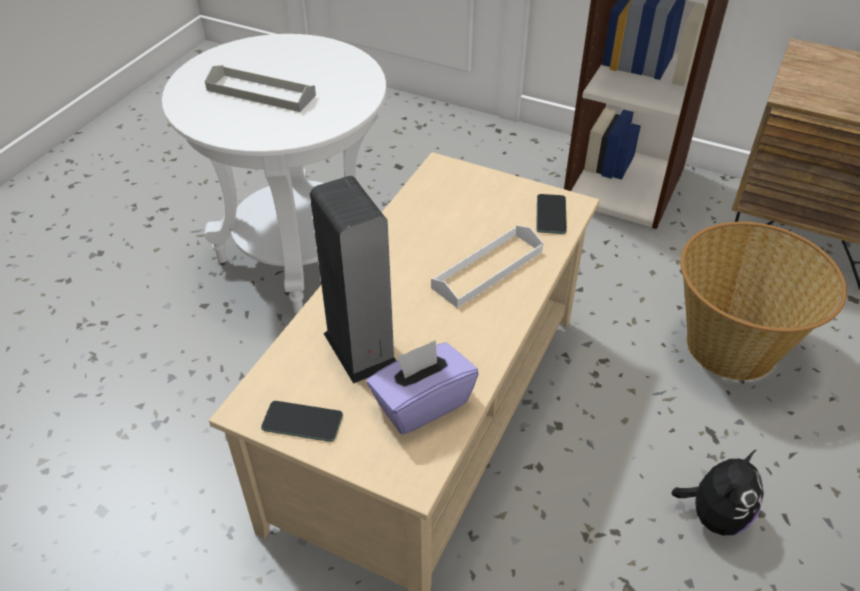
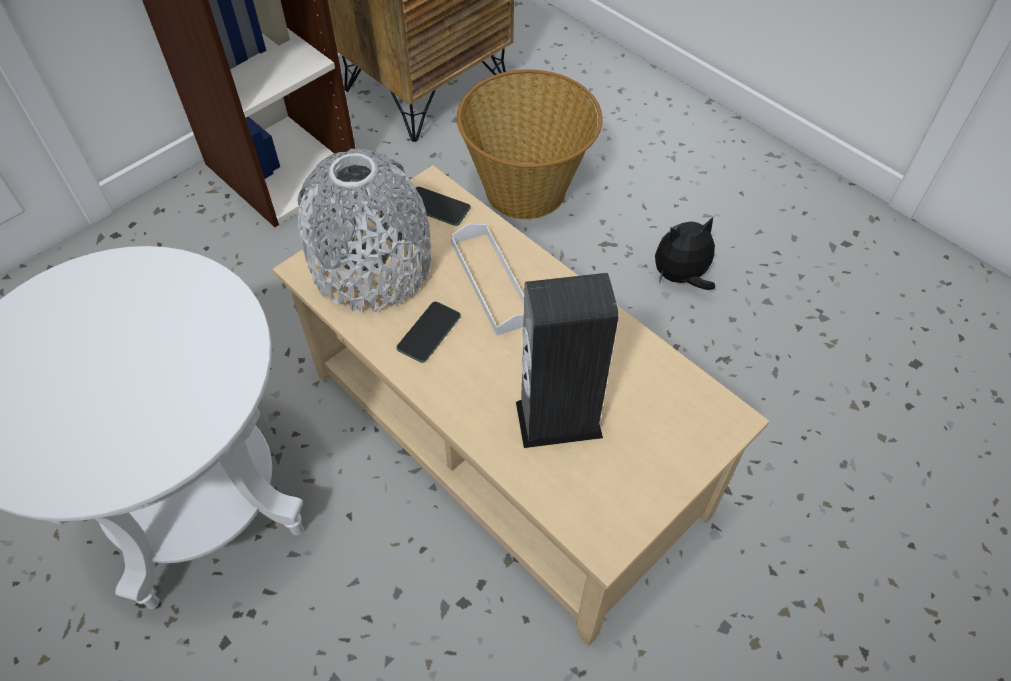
camera: 70 degrees left, 10 degrees up
(261, 93) = (112, 386): grey tray -> none
(302, 422) = (638, 495): phone -> phone (429, 332)
(421, 403) = (646, 388): purple tissue box -> none
(463, 198) = (371, 266): none -> grey vase
(714, 515) = (681, 277): plush toy -> plush toy turned 75 degrees counterclockwise

